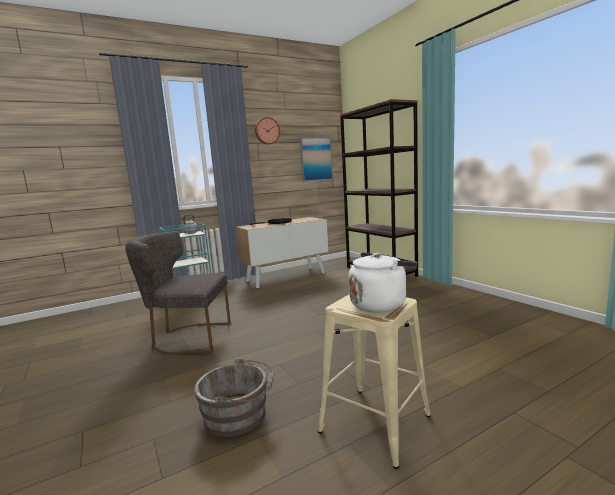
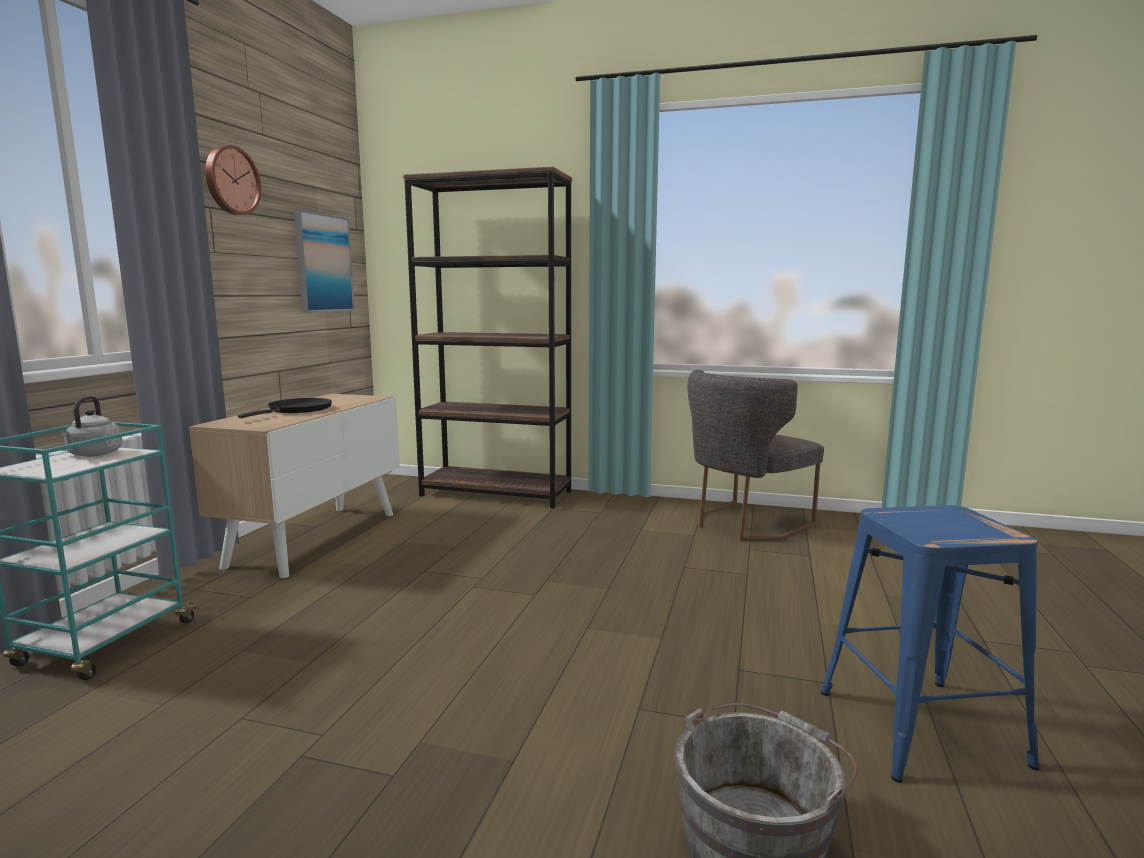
camera: 45 degrees left, 0 degrees up
(187, 338) = (319, 749): grey chair -> grey chair (744, 524)
(375, 422) = (919, 725): beige stool -> blue stool
(380, 304) = (954, 521): white kettle -> none

